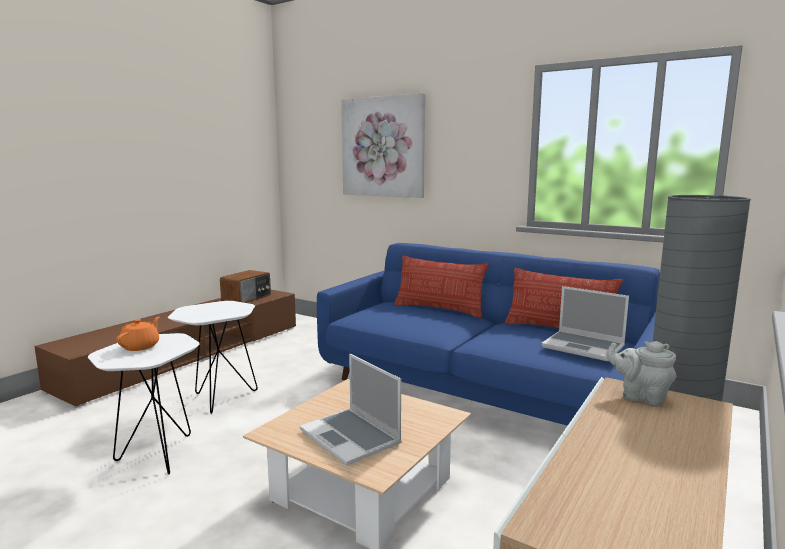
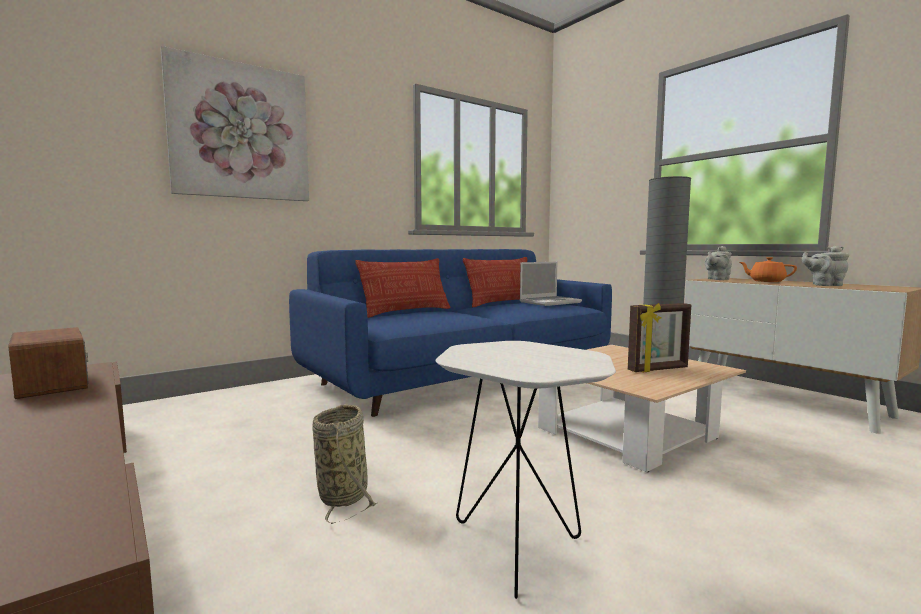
camera: 70 degrees left, 5 degrees down
(141, 346) = (510, 358): orange teapot -> orange teapot (766, 281)
(219, 399) = (343, 494): white side table -> basket
(352, 438) = (658, 369): laptop -> picture frame
(603, 474) = (824, 285): none -> grey teapot

